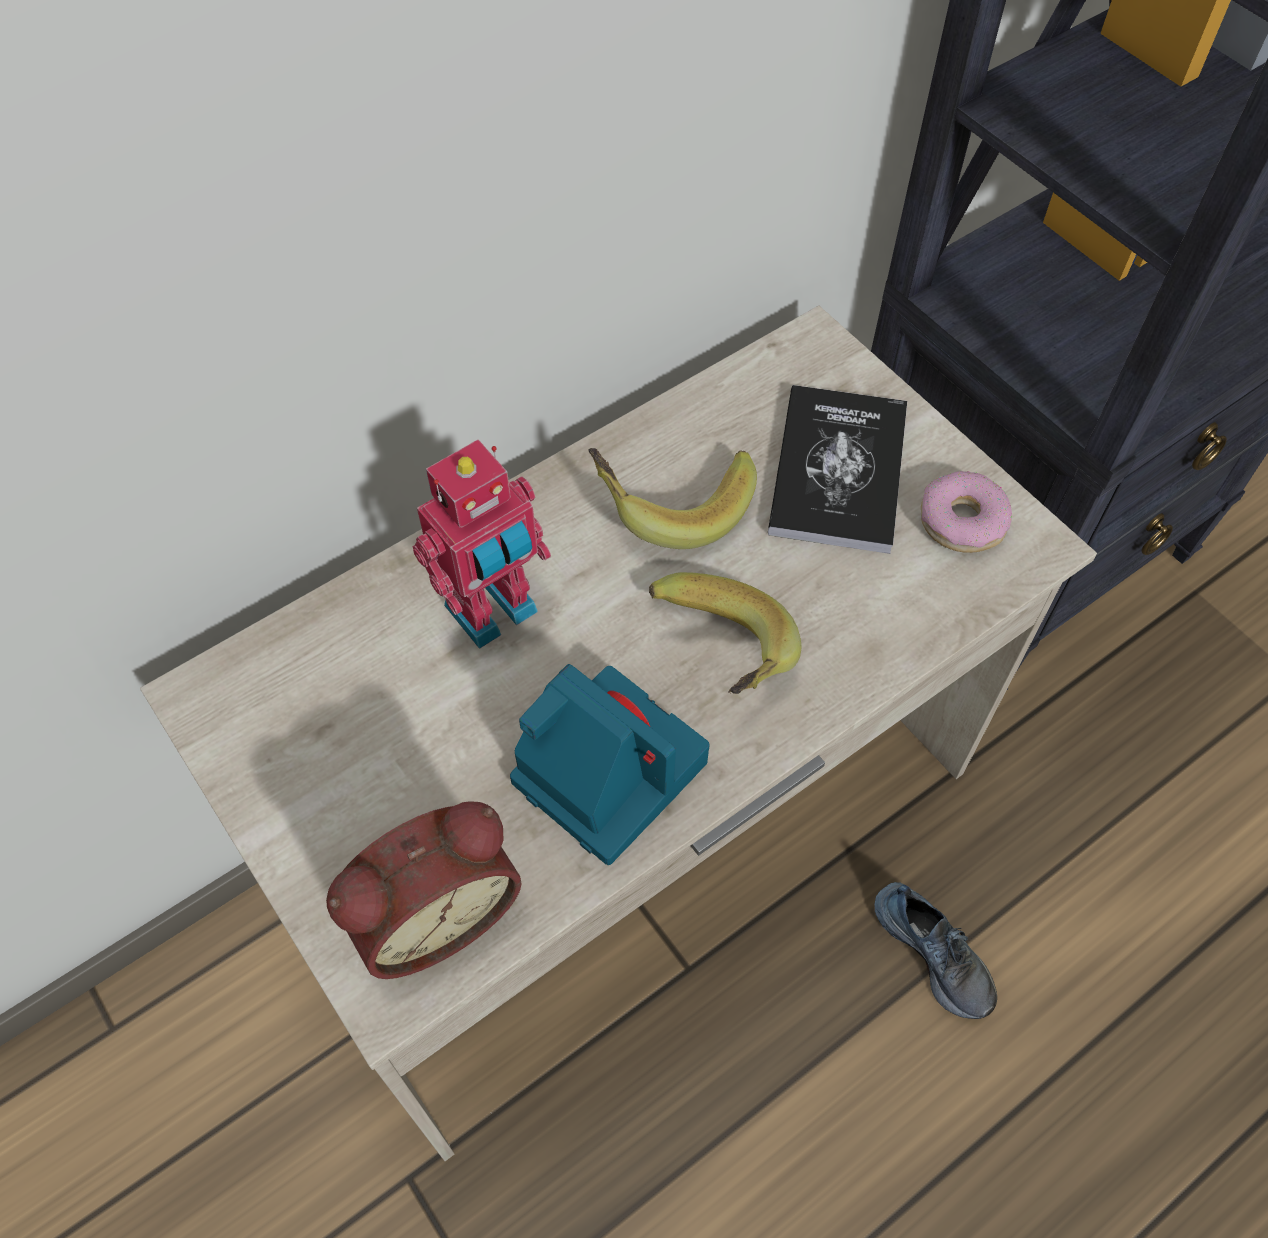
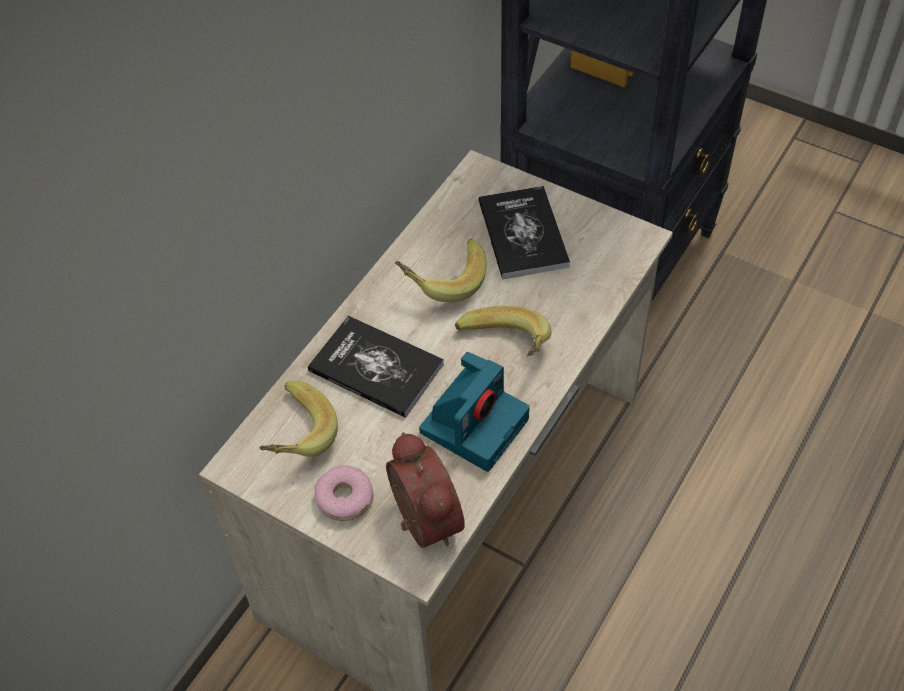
camera: 20 degrees left, 5 degrees down
(312, 679) = (294, 435): none -> banana
(433, 911) = (421, 521): alarm clock -> alarm clock turned 60 degrees counterclockwise
(494, 613) = (376, 368): toy robot -> book
(604, 770) = (474, 423): camera -> camera turned 105 degrees clockwise
(935, 952) = (660, 502): shoe -> none
(962, 521) = (598, 238): donut -> donut (345, 498)

